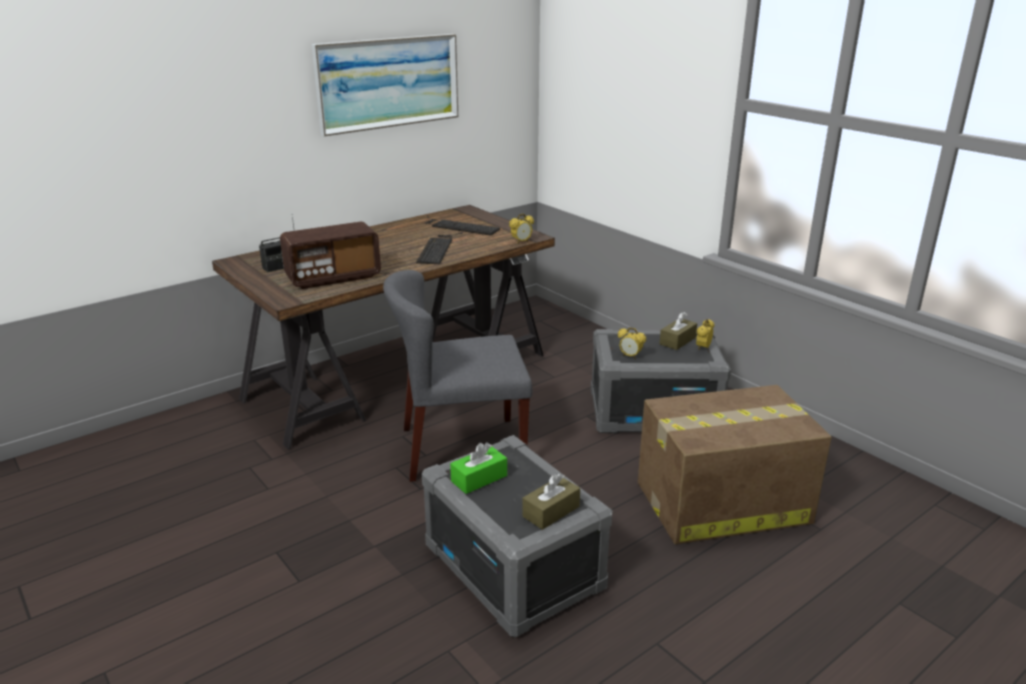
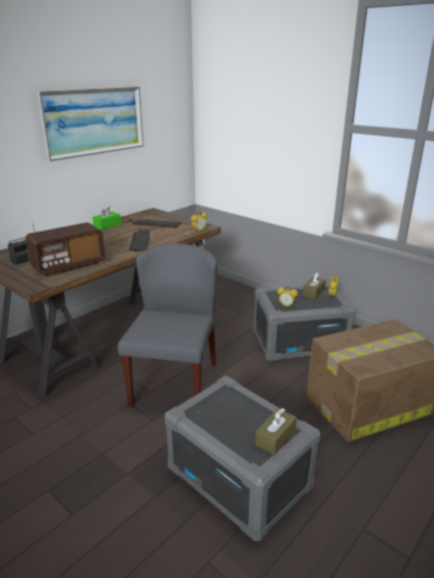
camera: 10 degrees left, 0 degrees up
(461, 448) = (174, 383): grey chair -> grey chair turned 120 degrees clockwise
(479, 478) = (211, 415): green tissue box -> green tissue box (107, 225)

